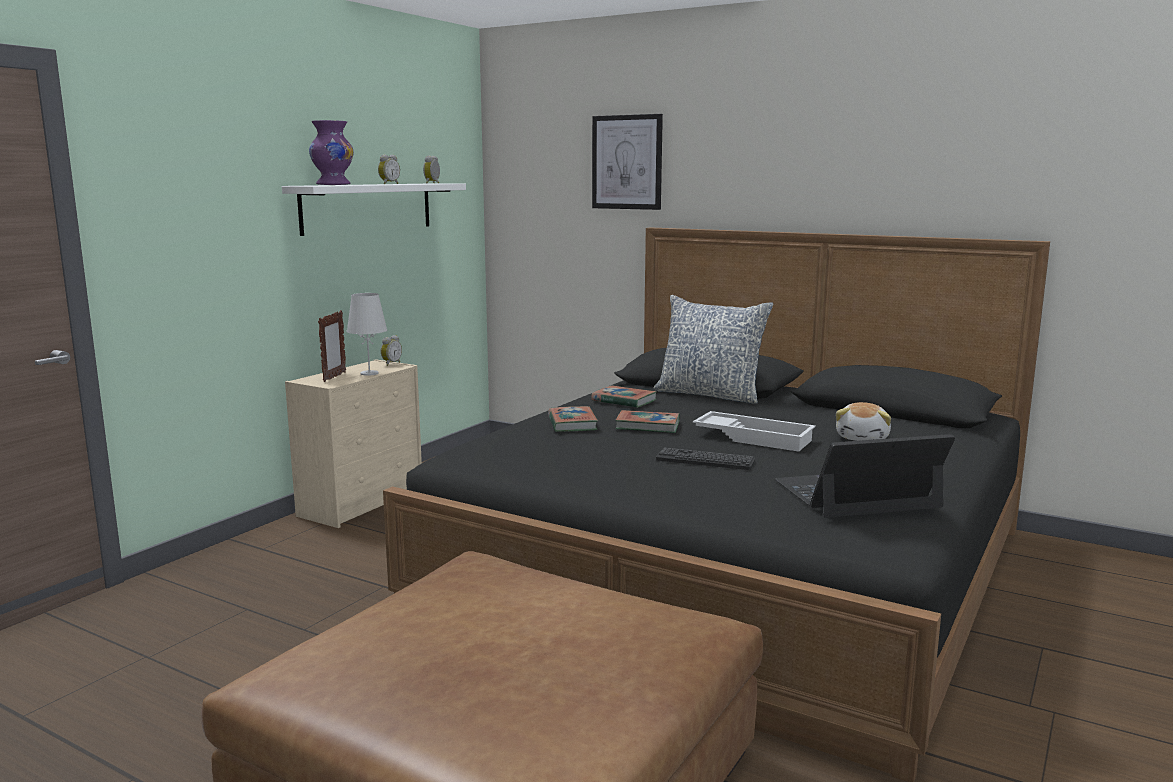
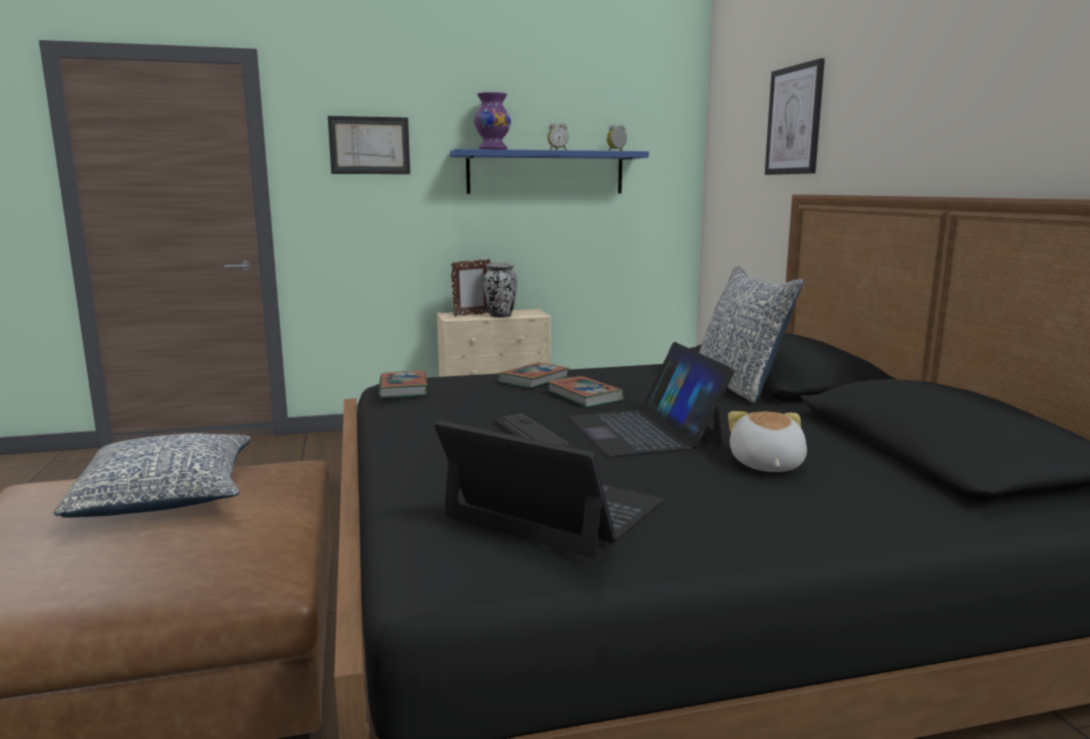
camera: 45 degrees right, 0 degrees up
(198, 182) = (369, 145): none -> picture
(368, 207) = (545, 172): white shelf -> blue shelf
(369, 373) = (500, 316): white table lamp -> vase
(390, 364) = (535, 312): alarm clock -> none
(469, 618) = (167, 497): none -> pillow
(624, 401) = (638, 373): book -> book (403, 389)
(754, 438) = (644, 431): white tray -> laptop
(863, 438) = (765, 465): plush toy -> plush toy turned 120 degrees clockwise

